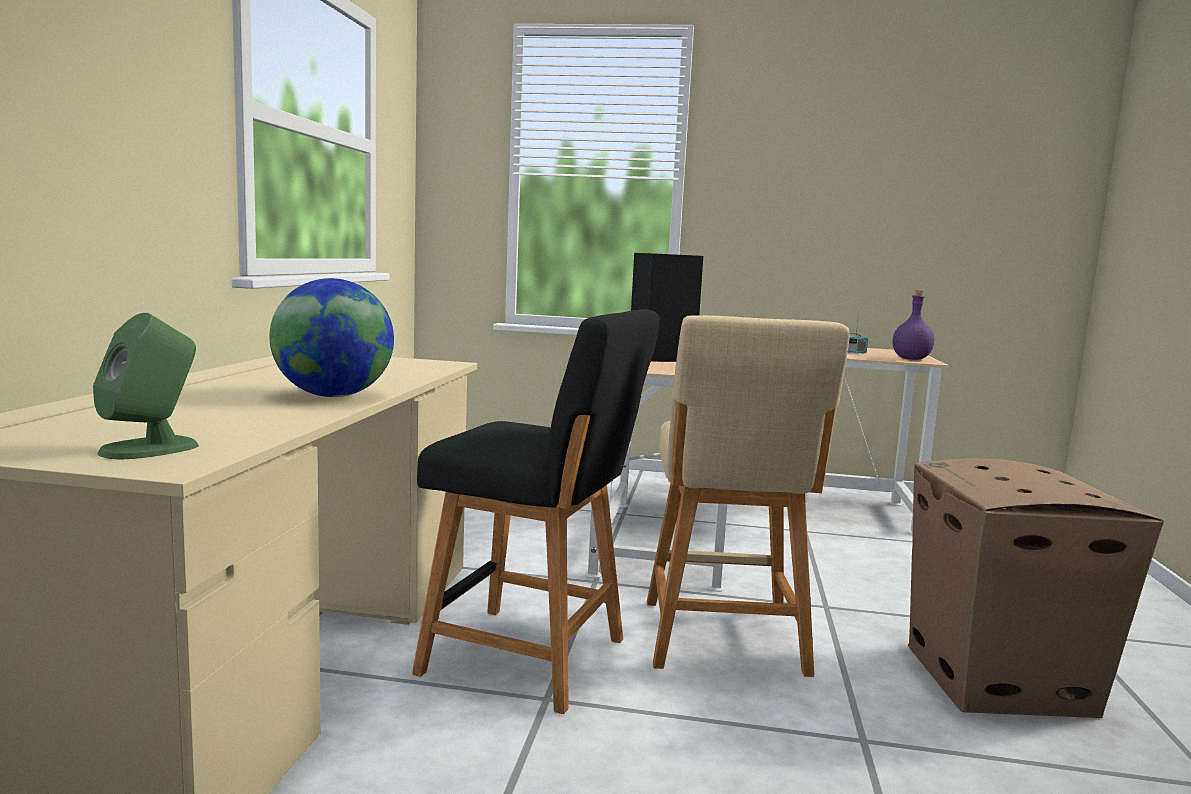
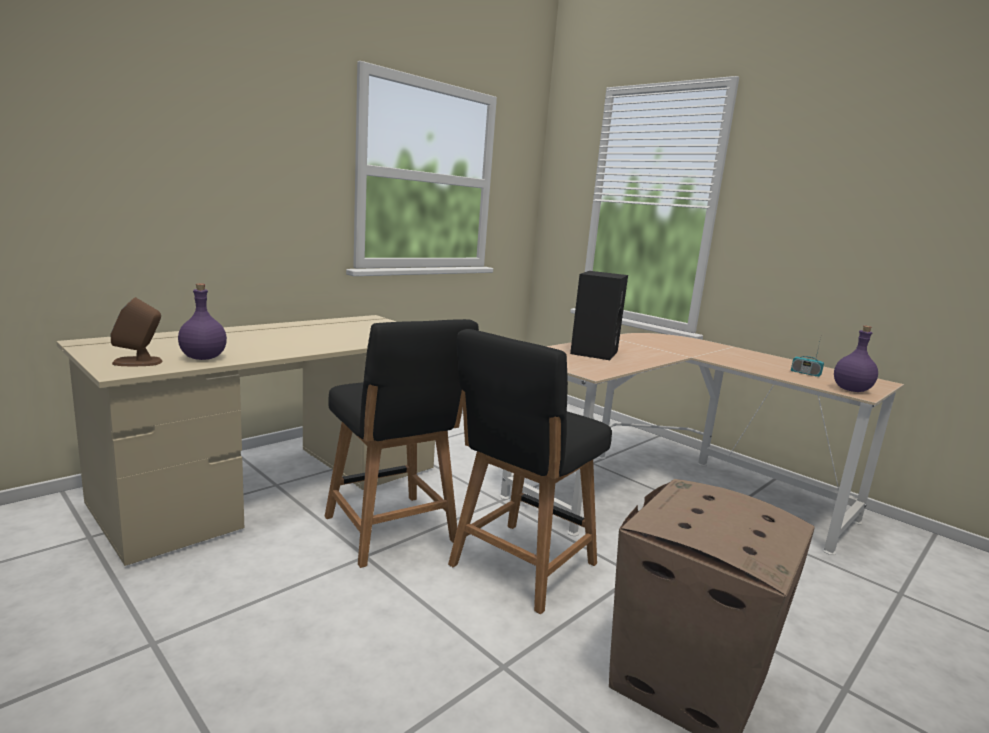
camera: 35 degrees right, 5 degrees up
(151, 448) = (138, 362): green speaker -> brown speaker
(245, 427) = (204, 358): none -> purple bottle
(333, 396) = (295, 347): globe -> none
(724, 641) = (519, 567): beige stool -> black stool

